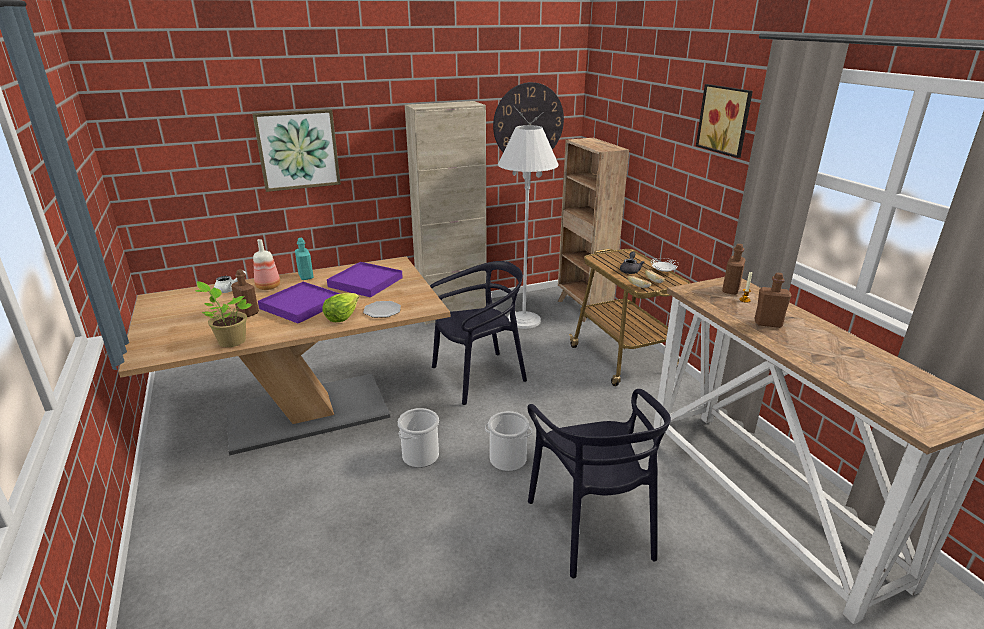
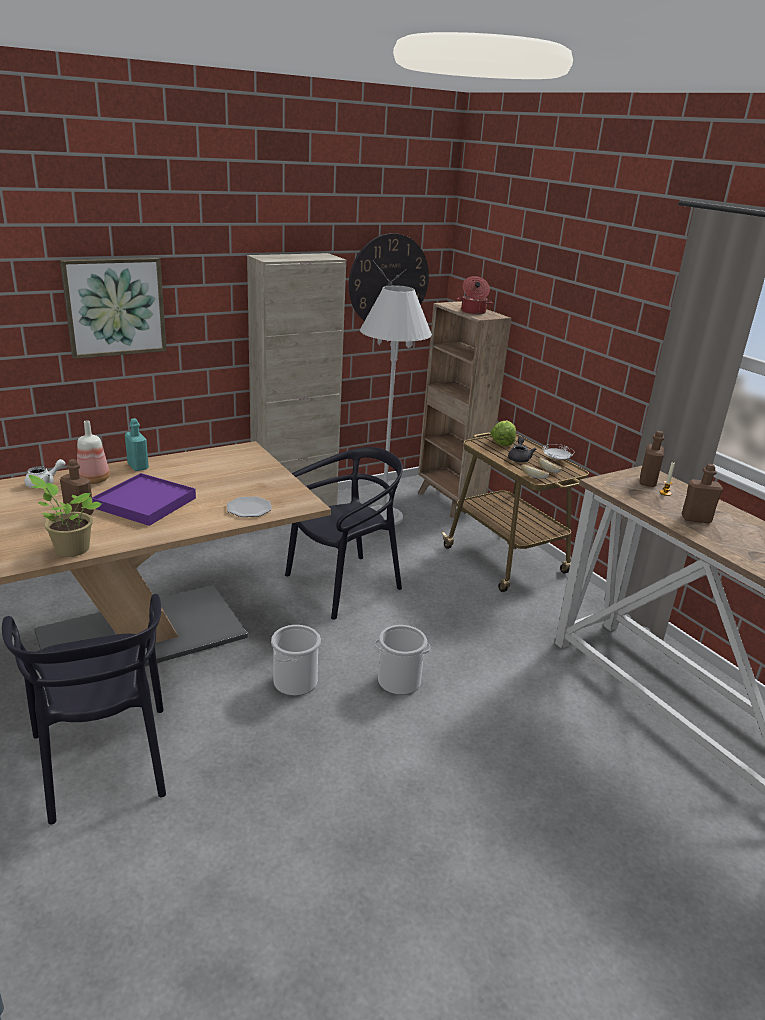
camera: 10 degrees left, 0 degrees up
(342, 316) = (201, 516): lettuce -> lettuce (502, 442)
(366, 282) = (216, 473): purple tray -> none
(592, 526) = (509, 751): black chair -> black chair (103, 761)
(596, 146) = (473, 312): none -> cooking pot
(726, 119) = (633, 291): picture -> none

